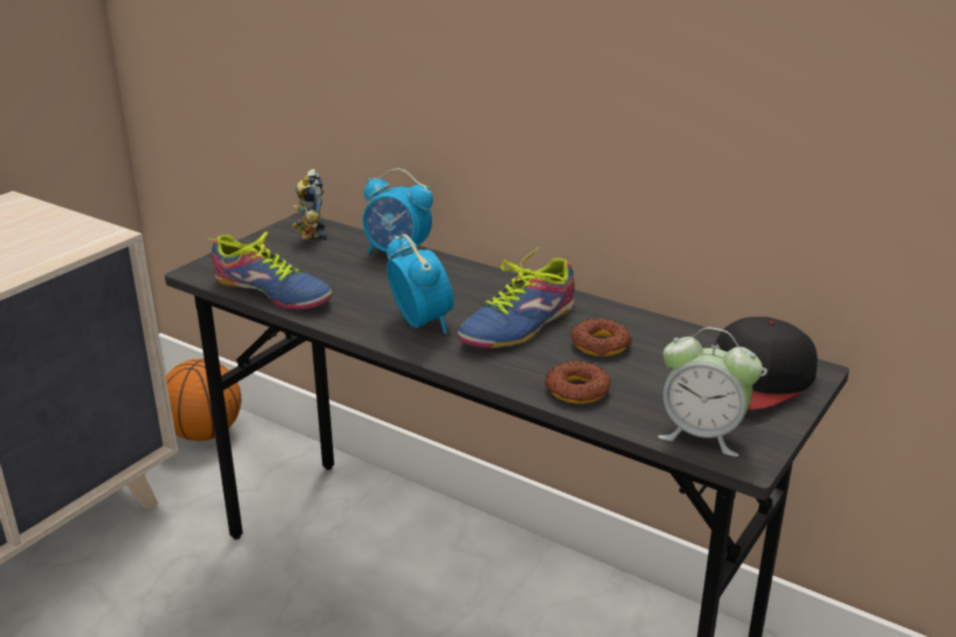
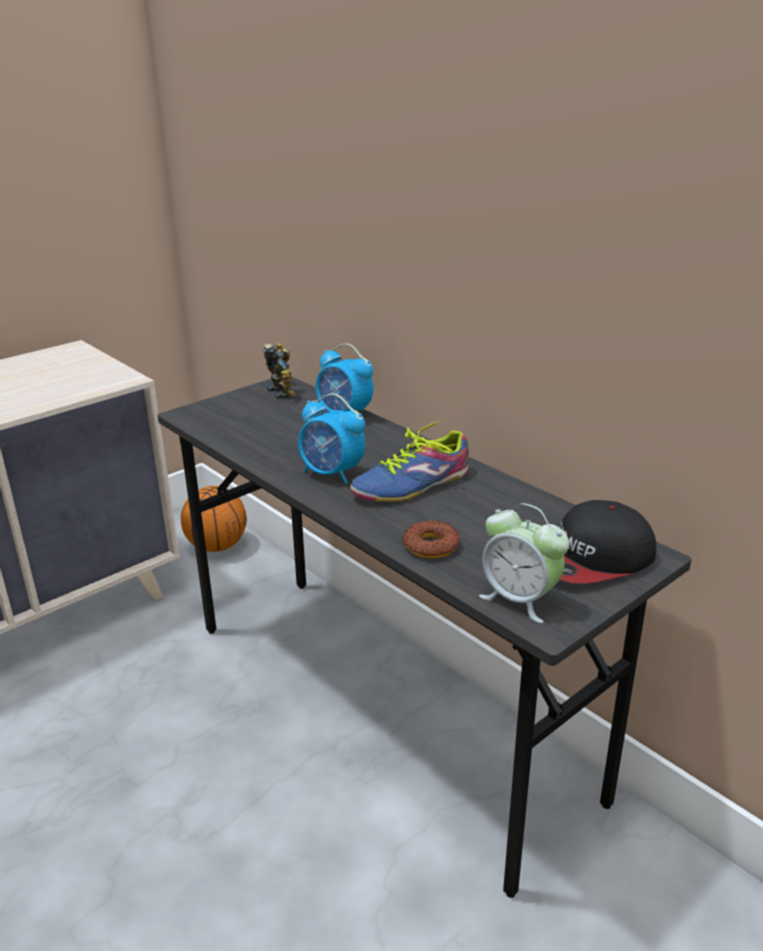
camera: 15 degrees right, 0 degrees up
(272, 291) = (230, 436): shoe -> none
(309, 233) = (284, 392): toy robot -> toy robot turned 150 degrees clockwise
(421, 323) = (332, 474): alarm clock -> alarm clock turned 135 degrees clockwise
(600, 345) = (472, 510): donut -> none

